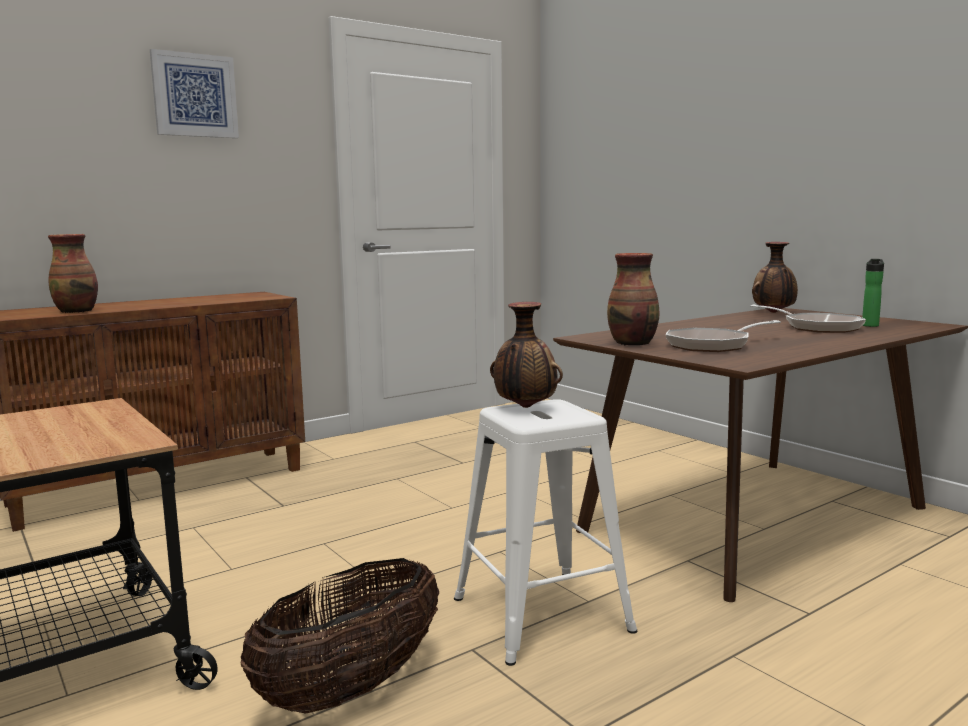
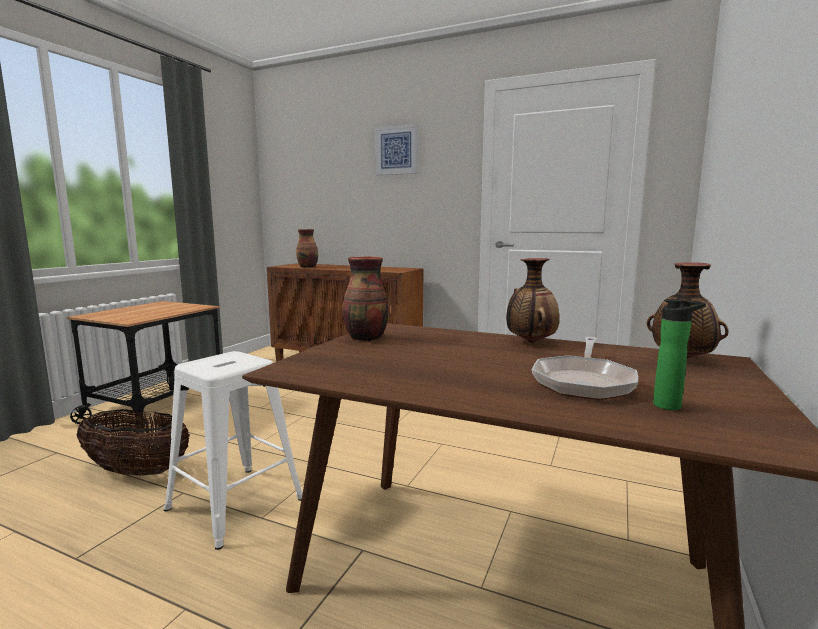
camera: 60 degrees right, 0 degrees up
(525, 407) = (238, 357): vase -> vase (530, 342)
(713, 345) = (382, 356): frying pan -> none

